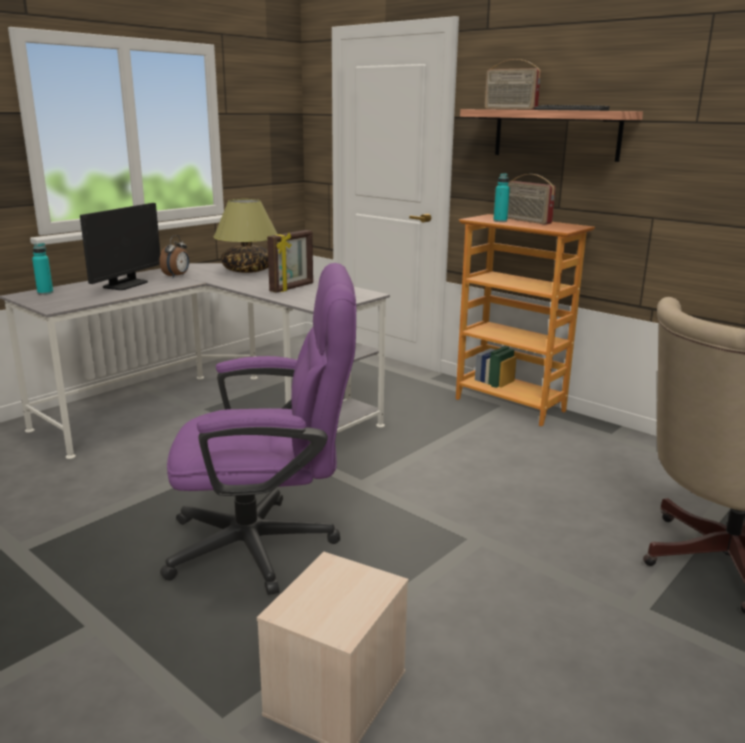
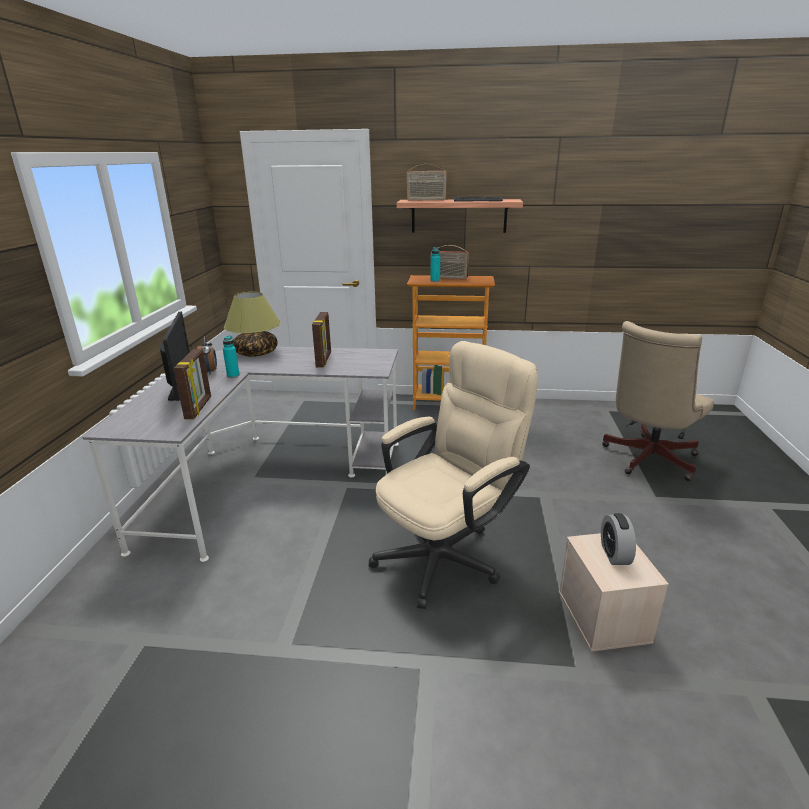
camera: 35 degrees left, 5 degrees up
(45, 293) = (125, 420): turquoise bottle -> turquoise bottle (233, 375)
(109, 297) = (199, 408): none -> picture frame
(268, 545) = (447, 553): purple office chair -> beige office chair
(343, 593) = (614, 554): none -> alarm clock

